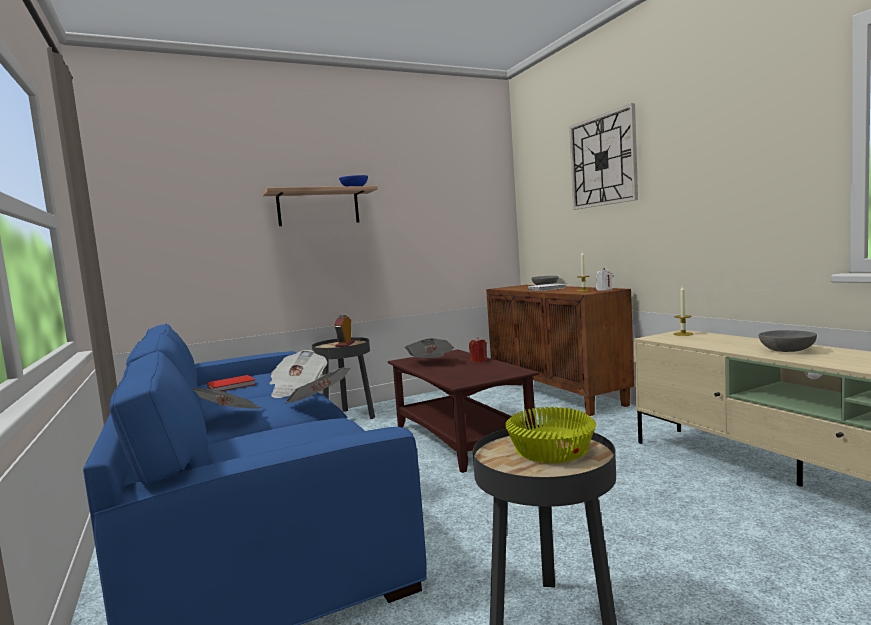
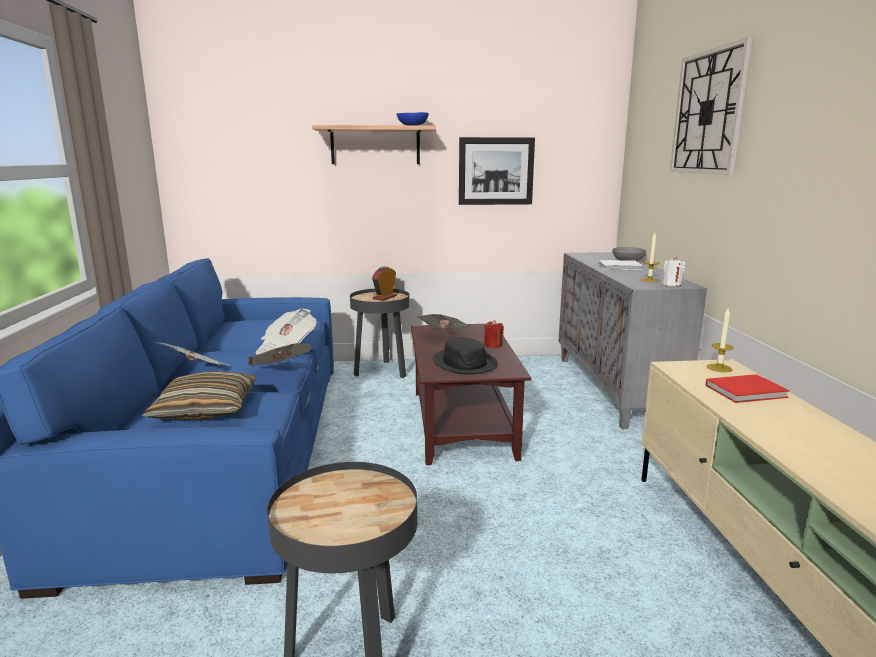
camera: 20 degrees right, 10 degrees up
(233, 385) = (246, 330): red book -> red book (748, 391)
(284, 438) = (206, 409): none -> pillow
(423, 225) = (496, 171): none -> picture
(473, 373) = (465, 363): none -> black hat
(551, 451) = (358, 503): yellow bowl -> none
(557, 393) = (614, 389): brown cabinet -> grey cabinet
(787, 350) = (799, 432): grey bowl -> none

